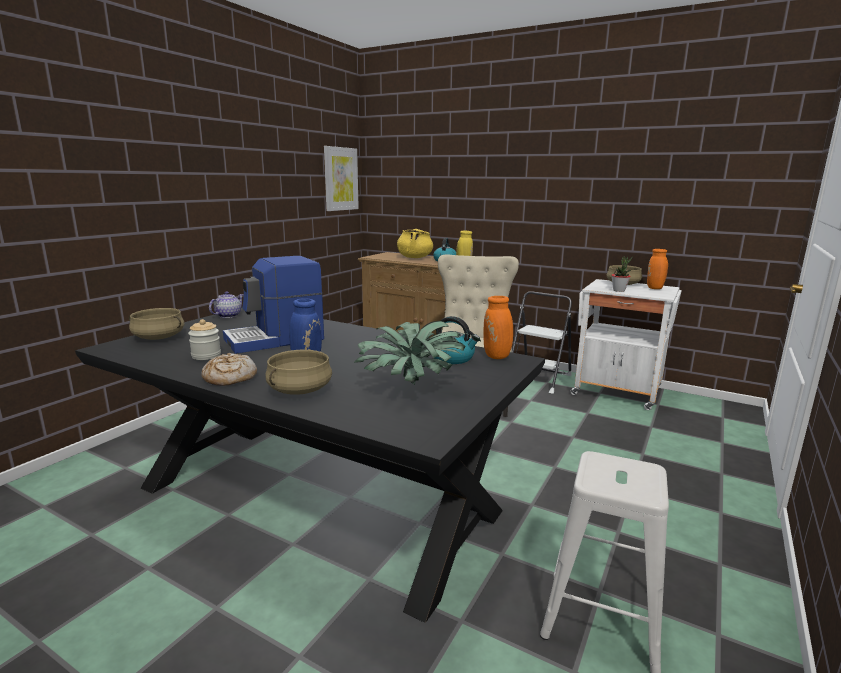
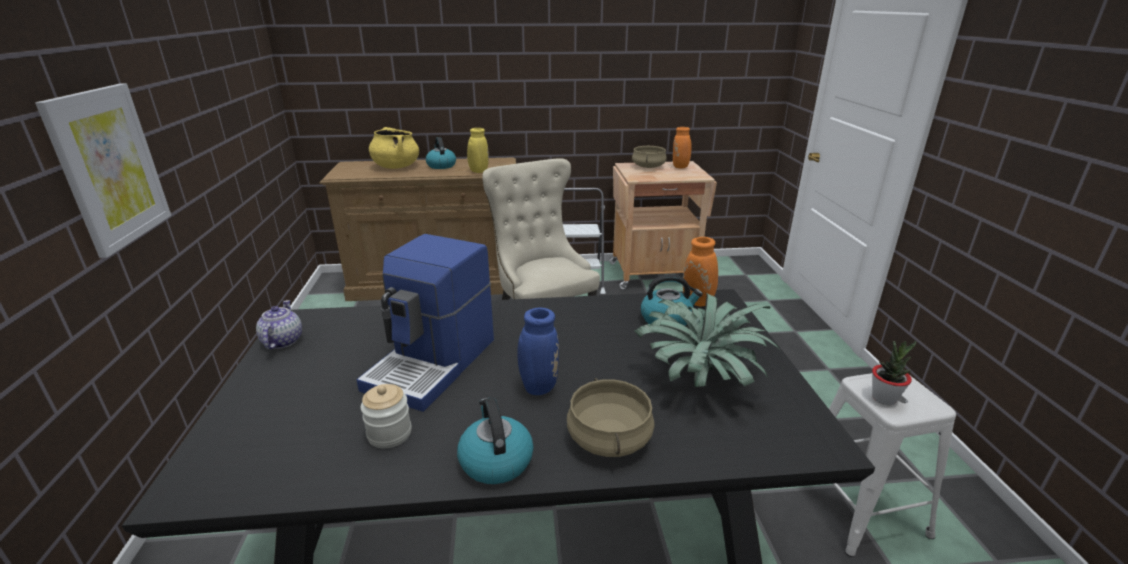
camera: 35 degrees left, 10 degrees up
(158, 337) = (243, 429): beige cooking pot -> none
(229, 378) = (495, 460): bread -> kettle
(340, 179) = (255, 65): picture -> picture (109, 167)
(618, 392) = (654, 274): white cart -> brown cart
(619, 290) = (659, 176): potted plant -> potted plant (884, 398)

